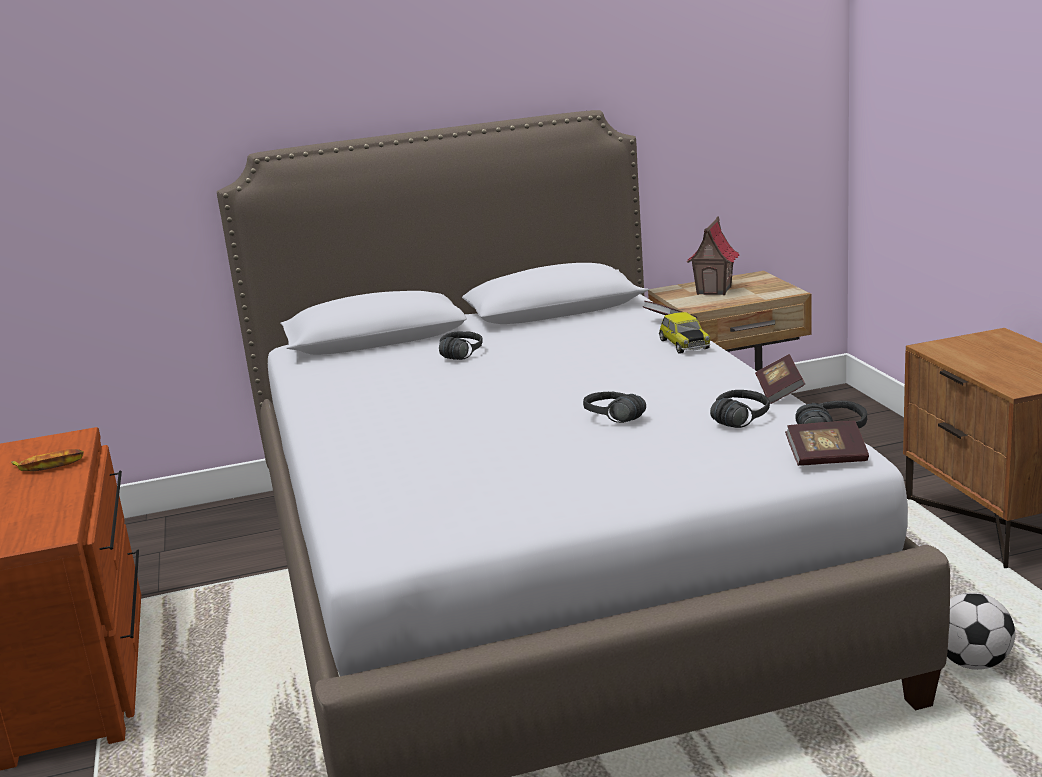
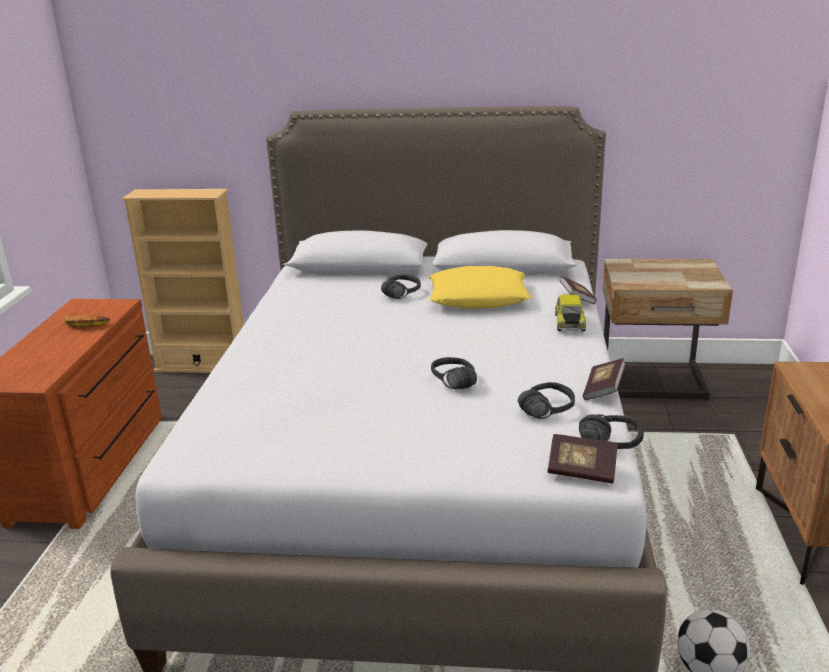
camera: 20 degrees right, 5 degrees up
(144, 527) = (202, 365): none -> beige bookcase
(557, 341) = (478, 297): none -> yellow pillow
(714, 290) = (655, 271): toy house -> none

